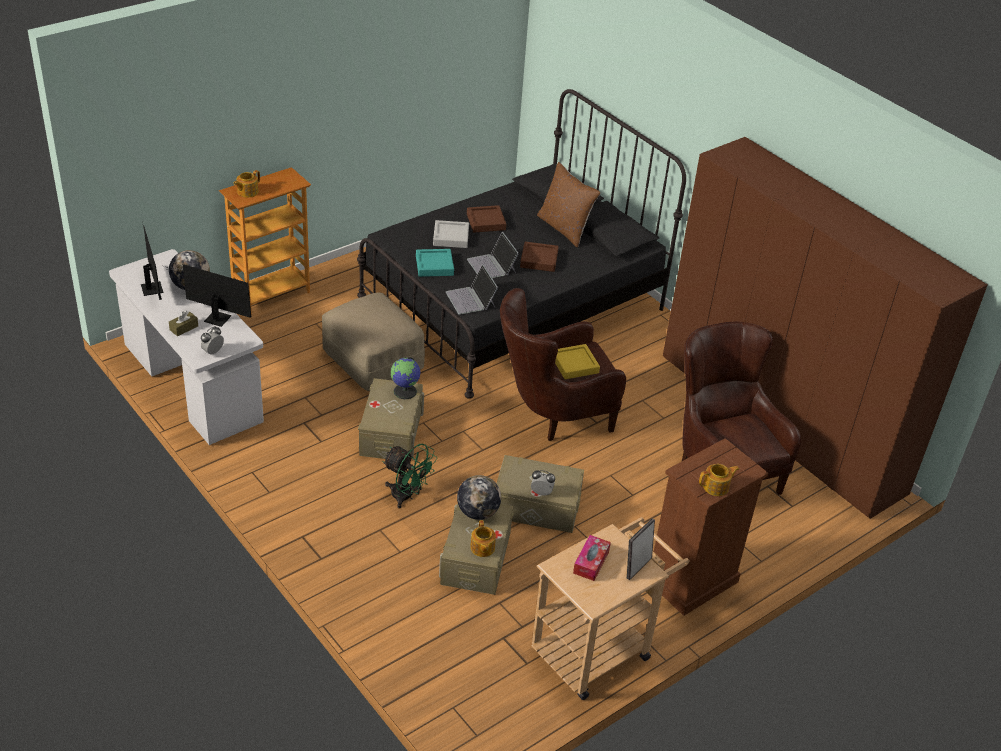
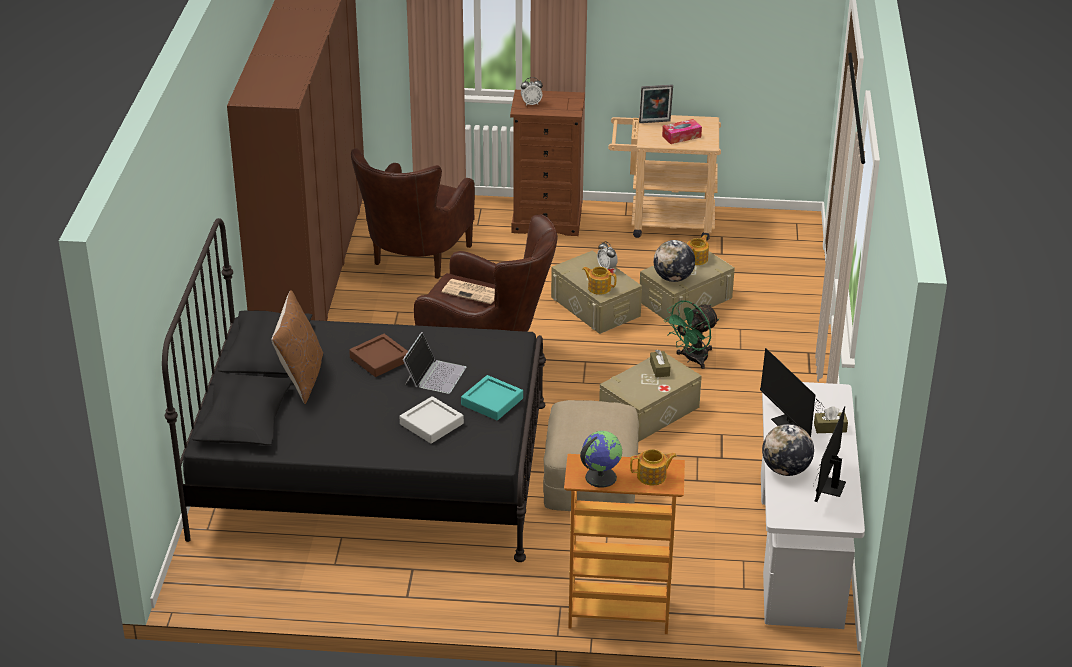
camera: 135 degrees left, 5 degrees down
(213, 352) = (820, 392): alarm clock -> alarm clock (531, 103)
(394, 417) = (659, 369): none -> brown tissue box
(405, 391) = (623, 384): globe -> globe (600, 477)
(407, 496) = (692, 359): green fan -> green fan turned 120 degrees counterclockwise
(471, 299) = (504, 351): laptop -> none
(486, 222) = (369, 423): brown tray -> none
(575, 365) = (472, 292): yellow tray -> newspaper
(716, 487) = (562, 97): teapot -> teapot (599, 288)

